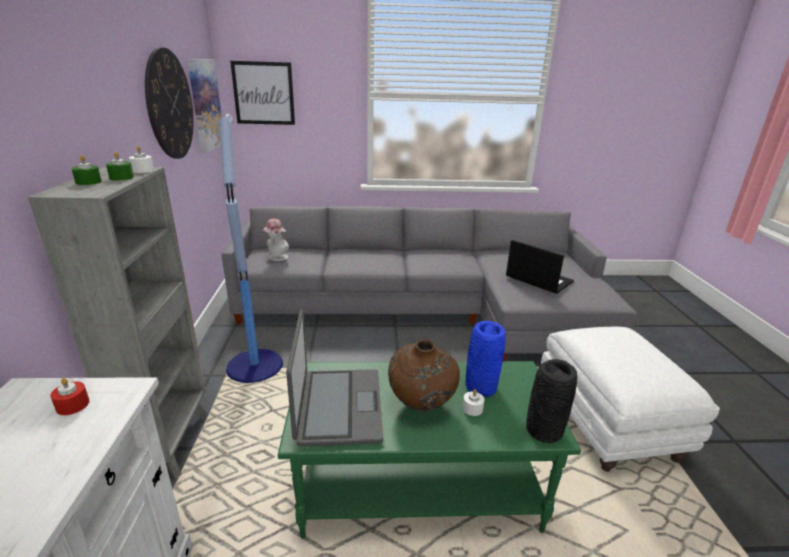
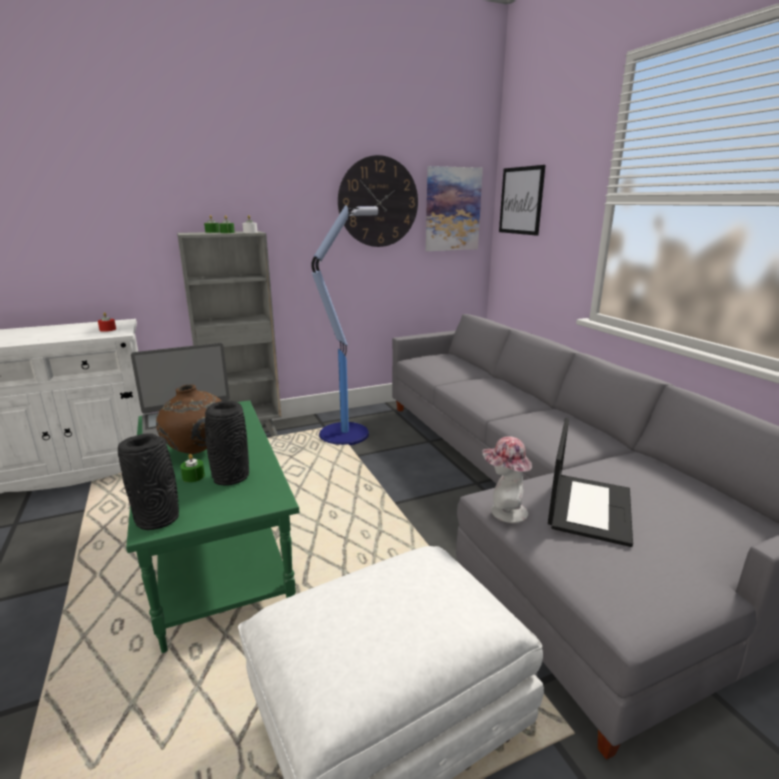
camera: 70 degrees right, 5 degrees down
(277, 258) = (435, 362): hat -> hat (504, 511)
(472, 408) = (193, 476): white candle -> green candle
(480, 387) = (230, 477): blue vase -> black vase

